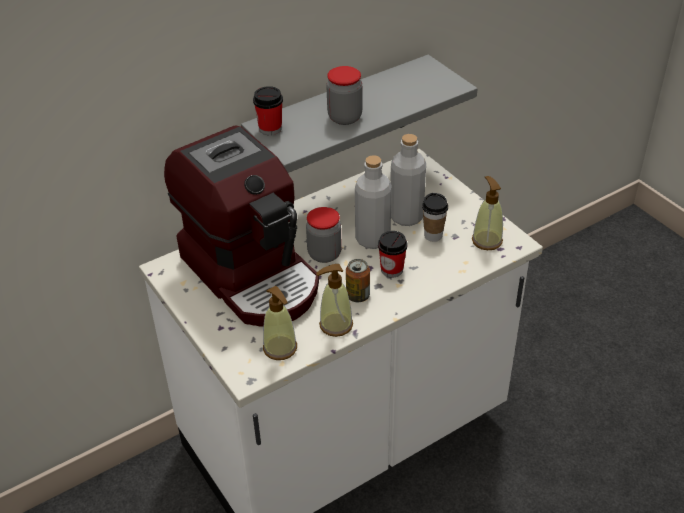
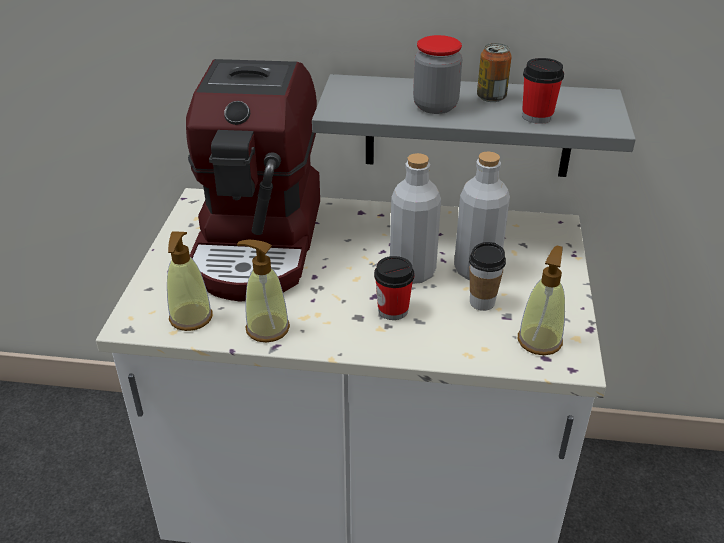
camera: 40 degrees right, 5 degrees down
(270, 128) = (348, 87): cup -> cup (537, 116)
(324, 254) = (346, 260): jar -> none
(358, 296) = (325, 315): can -> can (491, 97)

